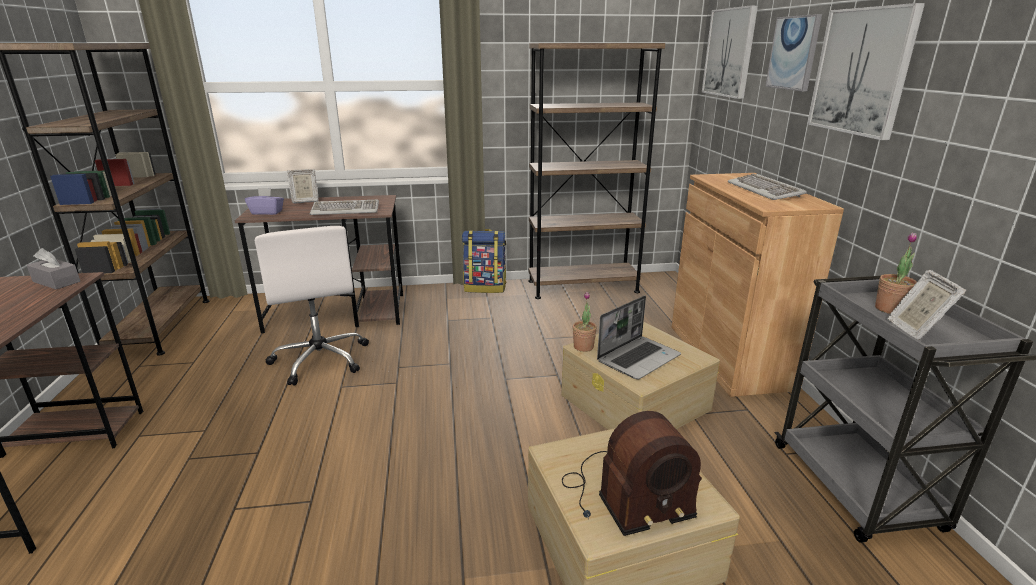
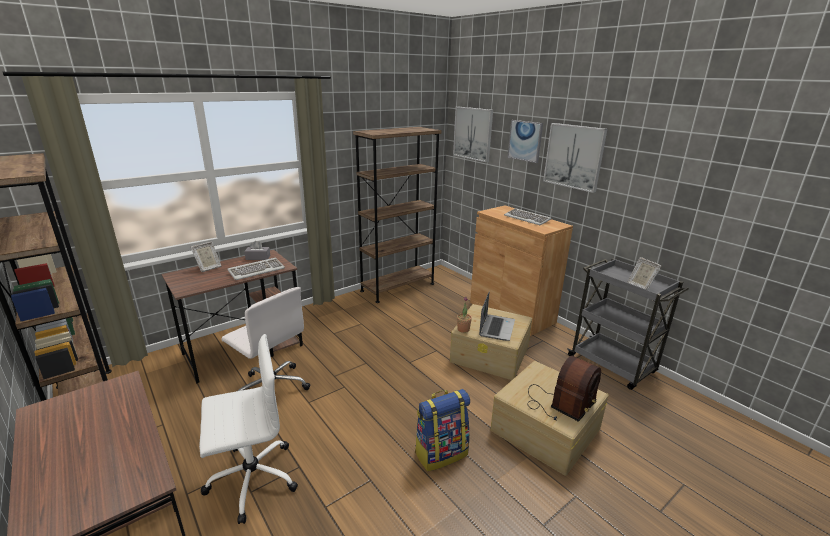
camera: 30 degrees left, 0 degrees up
(56, 282) = (110, 390): grey tissue box -> grey tissue box (258, 257)
(203, 445) = (251, 478): none -> white office chair
(267, 212) = (192, 285): purple tissue box -> none
(485, 287) = (336, 303): backpack -> backpack (441, 453)
(890, 309) = (621, 277): potted plant -> none

